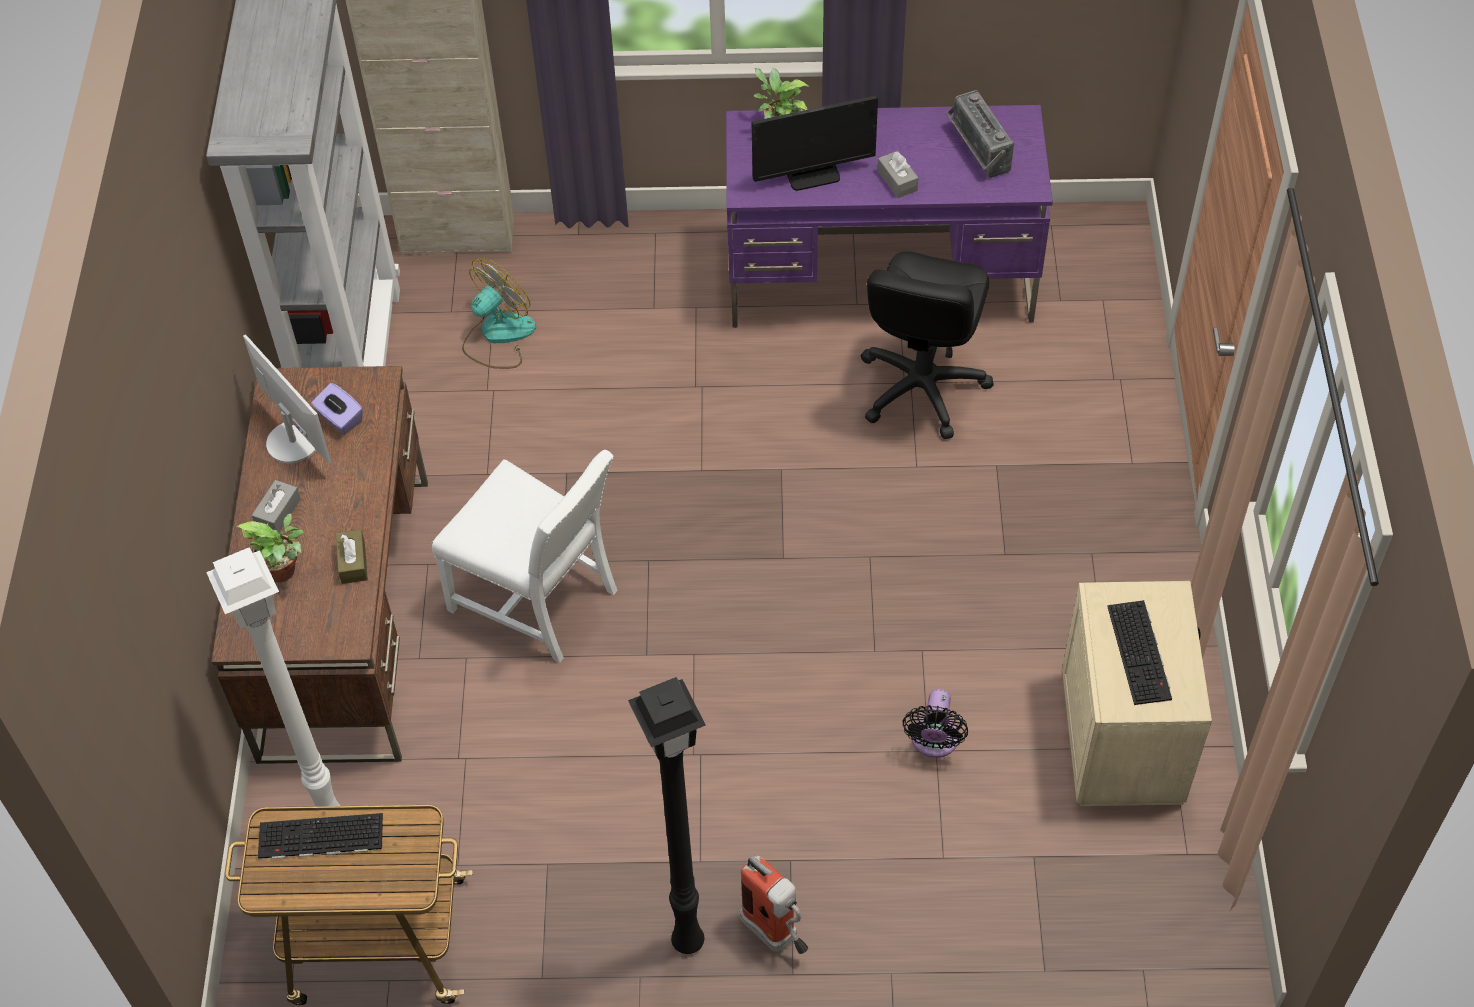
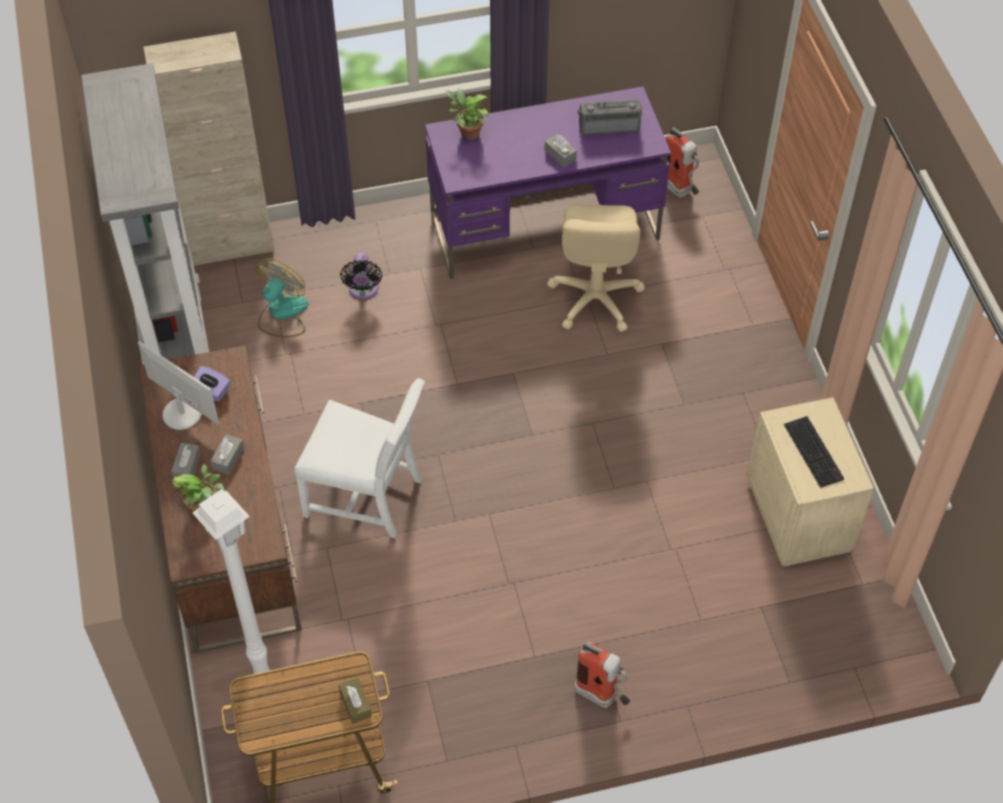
camera: 15 degrees left, 0 degrees up
(319, 838) = (285, 691): keyboard -> none
(334, 512) = (228, 458): none -> grey tissue box
(353, 562) = (253, 491): brown tissue box -> brown tissue box (355, 704)
(689, 939) = (542, 712): black floor lamp -> none
(813, 174) = (500, 160): monitor -> none
(921, 387) = (595, 298): black office chair -> beige office chair
(934, 742) = (672, 542): black fan -> black fan (363, 290)
(976, 150) = (608, 124): radio -> radio turned 120 degrees clockwise
(1080, 260) = (680, 191): none -> fire extinguisher

